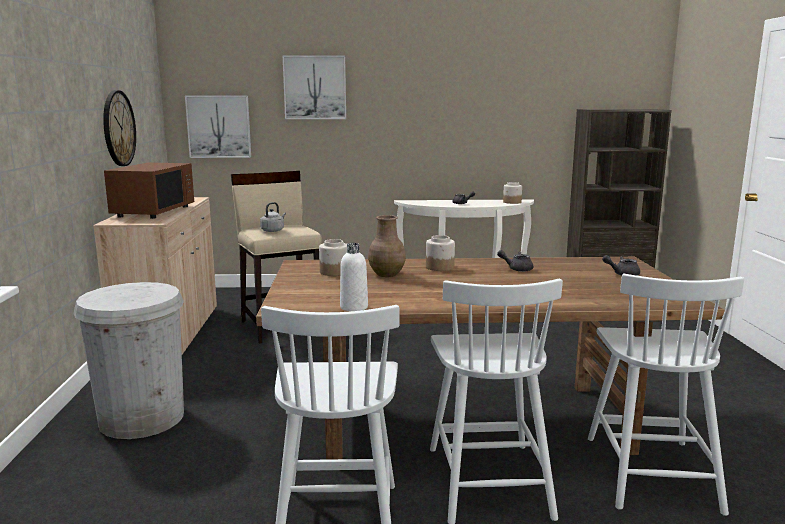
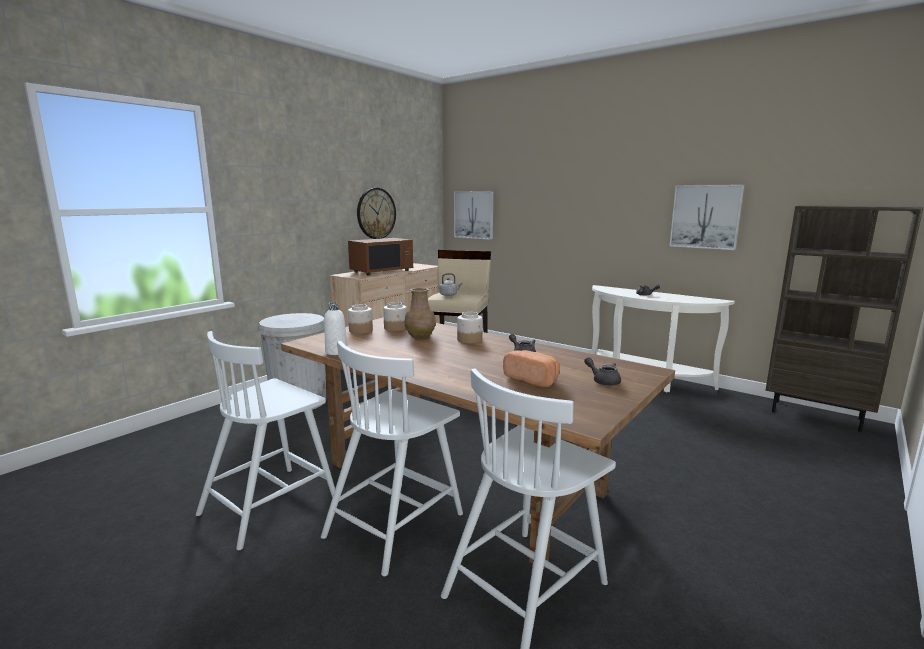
camera: 40 degrees right, 0 degrees up
(315, 87) = (539, 184): picture -> picture (705, 217)
(512, 202) = (700, 300): jar -> jar (360, 330)
(581, 285) = (533, 379): none -> bread

